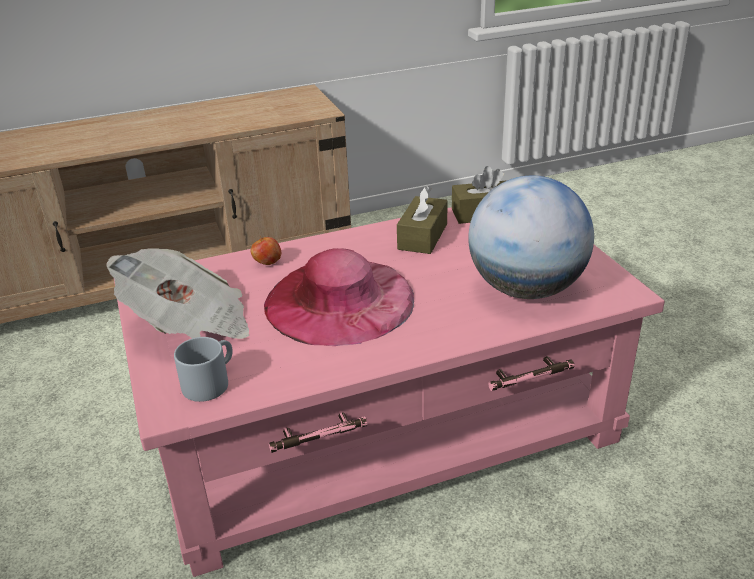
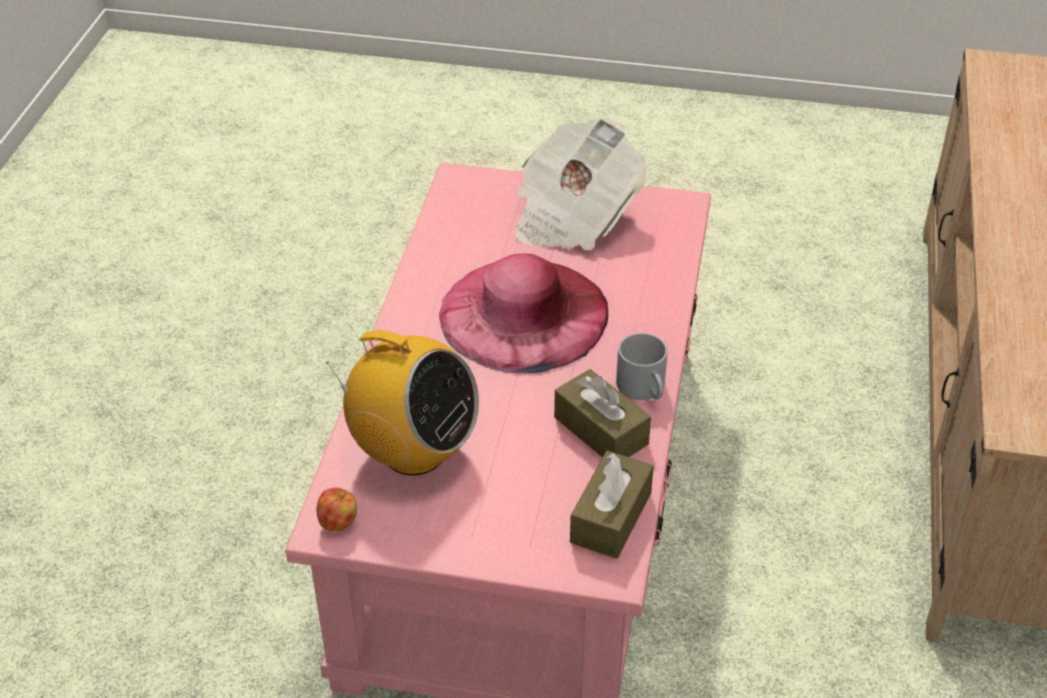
camera: 120 degrees right, 10 degrees up
(210, 381) = (474, 206): grey mug -> grey mug (645, 389)
(267, 263) = (646, 292): apple -> apple (338, 522)
(526, 289) = (413, 452): globe -> radio

